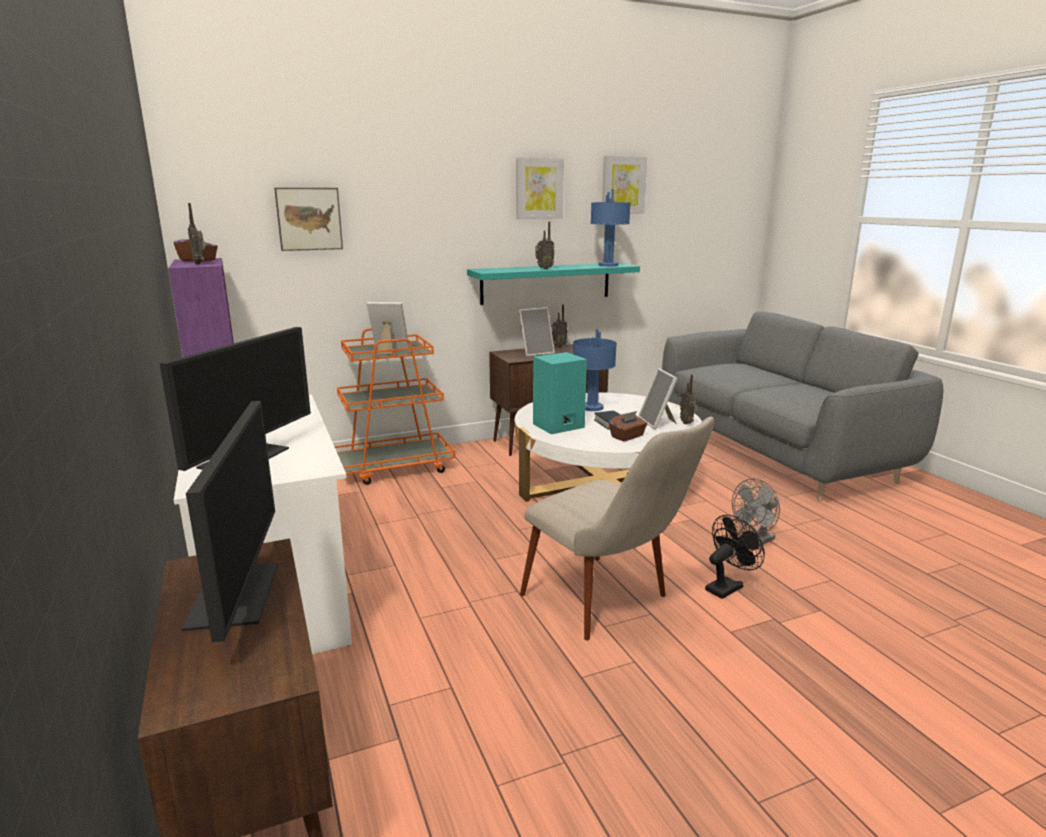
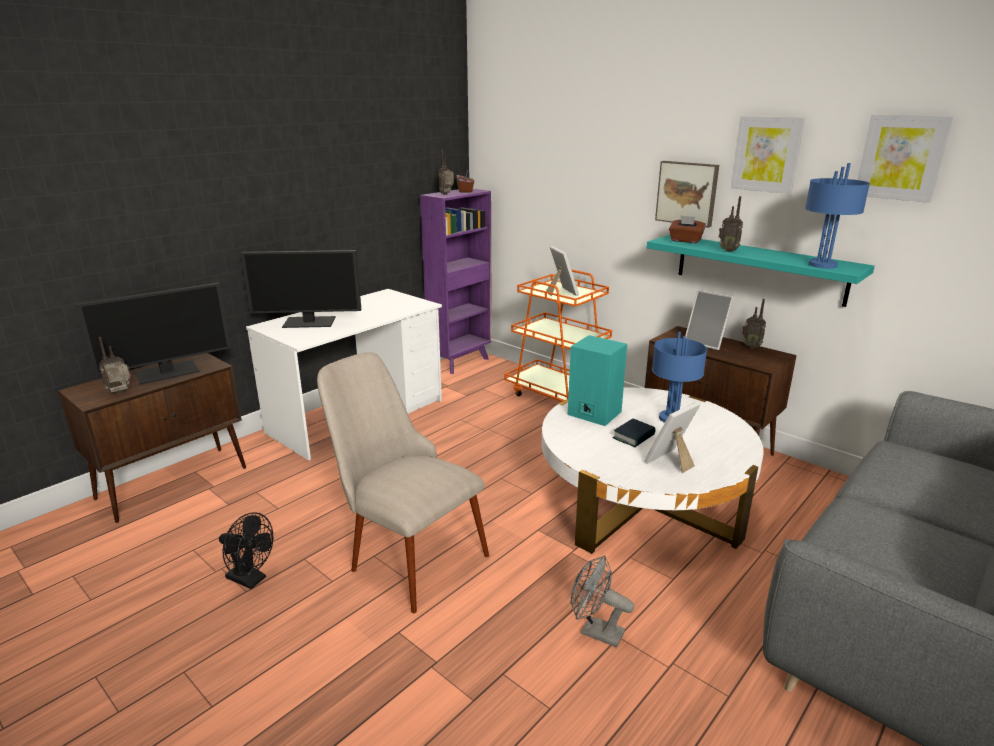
camera: 65 degrees right, 5 degrees up
(309, 219) = (548, 167): picture -> picture (687, 193)
(610, 606) = (405, 553): beige chair -> beige chair turned 105 degrees clockwise
(627, 437) = (604, 452): brown tissue box -> brown tissue box (685, 241)
(687, 423) = (694, 480): radio -> radio (121, 393)
(727, 586) = (479, 620): black fan -> black fan (251, 579)

